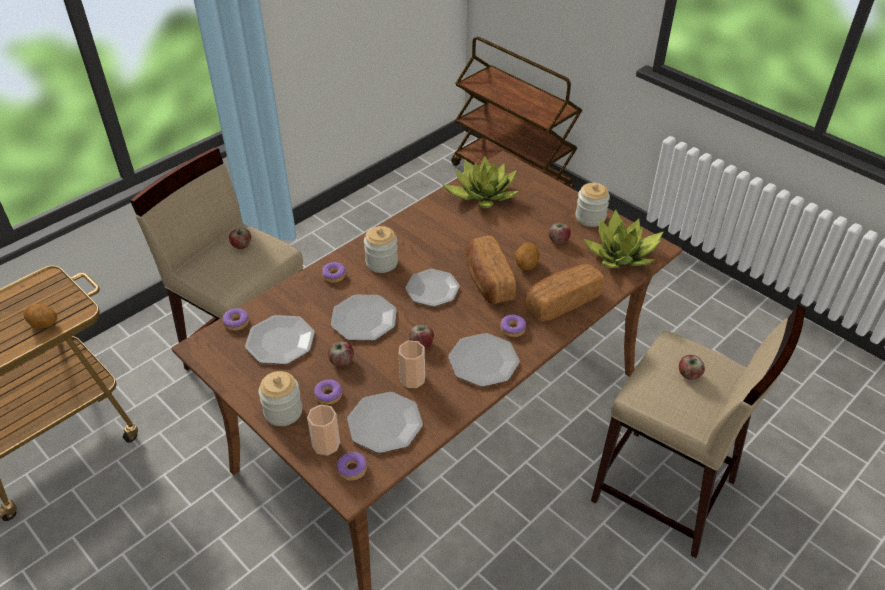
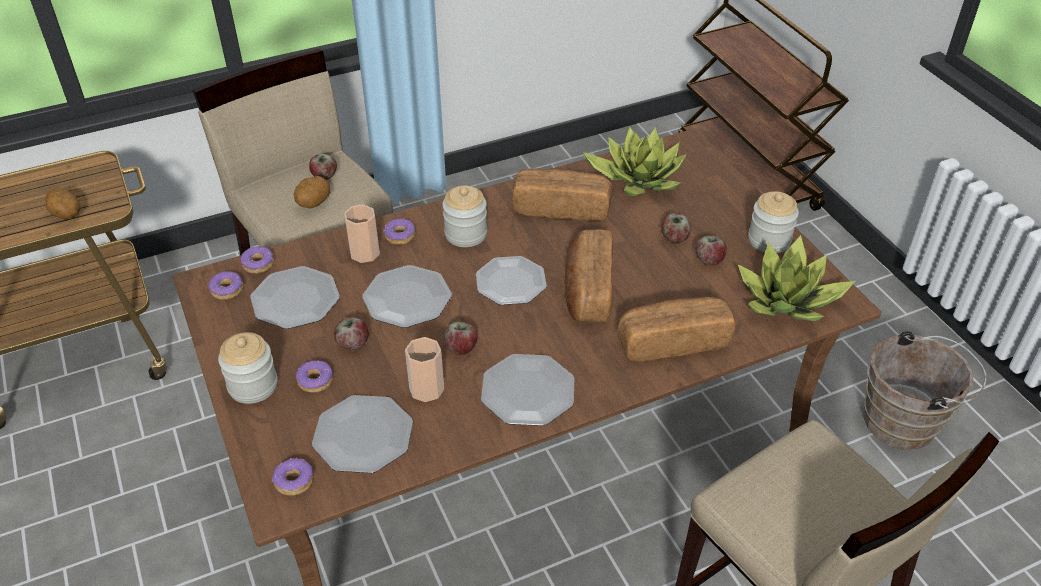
camera: 20 degrees right, 0 degrees up
(326, 444) = (280, 440): cup -> cup (365, 253)
(440, 228) = (561, 208): none -> bread
(513, 329) = (588, 360): donut -> donut (227, 290)
(526, 265) = (648, 282): potato -> potato (313, 203)
(685, 322) = (906, 422): none -> brown bucket
(688, 375) = (815, 490): apple -> apple (674, 238)

